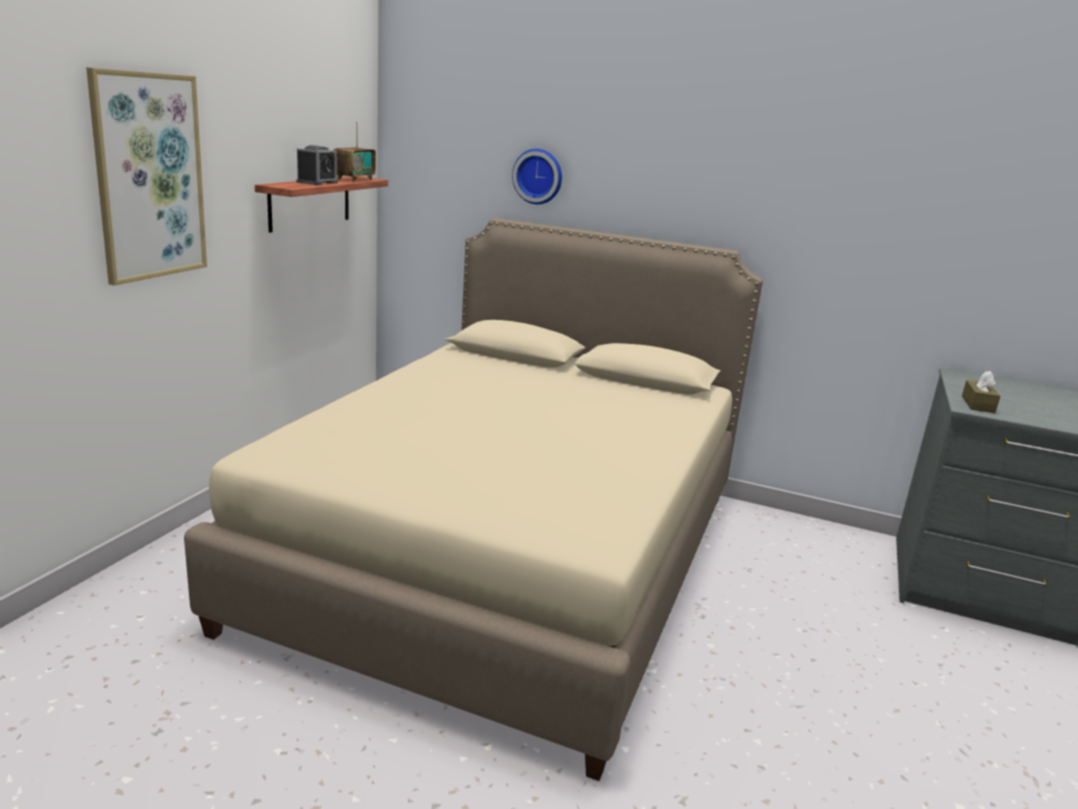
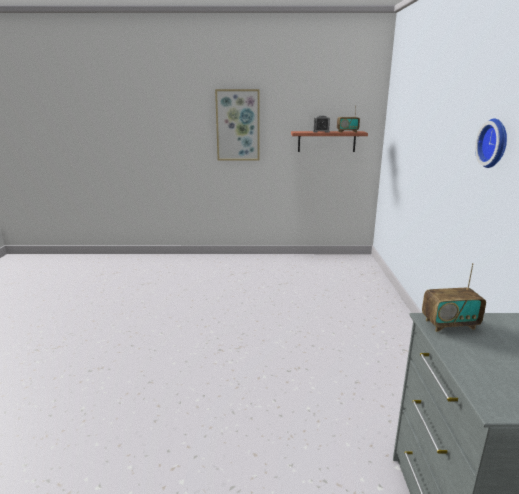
camera: 70 degrees right, 0 degrees up
(510, 554) = (288, 310): beige bed -> none
(538, 176) = (415, 131): wall clock -> wall clock (495, 143)
(978, 404) = (449, 324): brown tissue box -> radio

